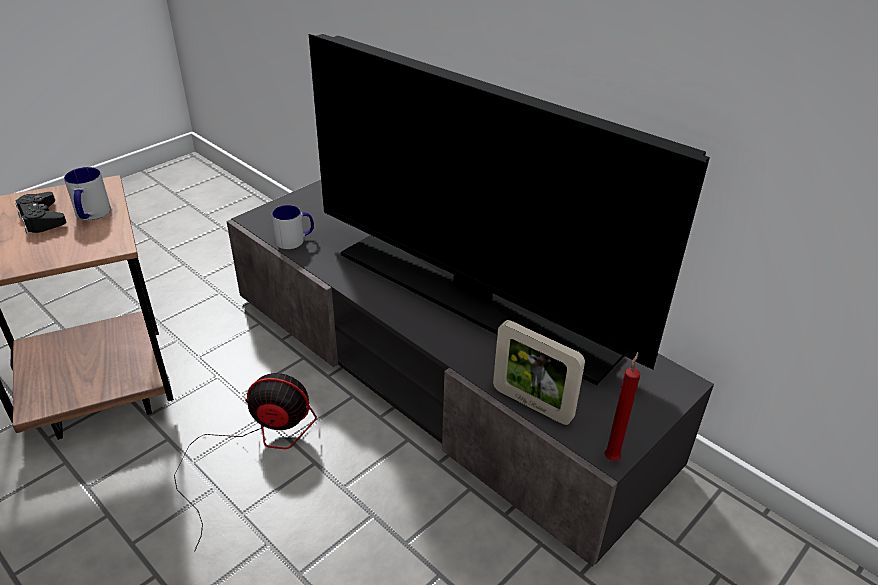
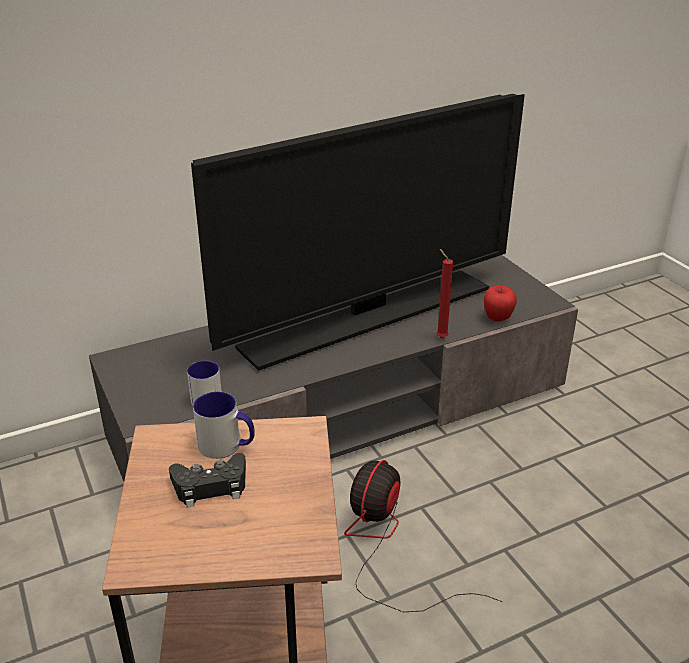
camera: 70 degrees left, 5 degrees down
(532, 404) = (497, 318): picture frame -> apple
(612, 456) = (554, 302): red candle -> red candle (440, 337)

